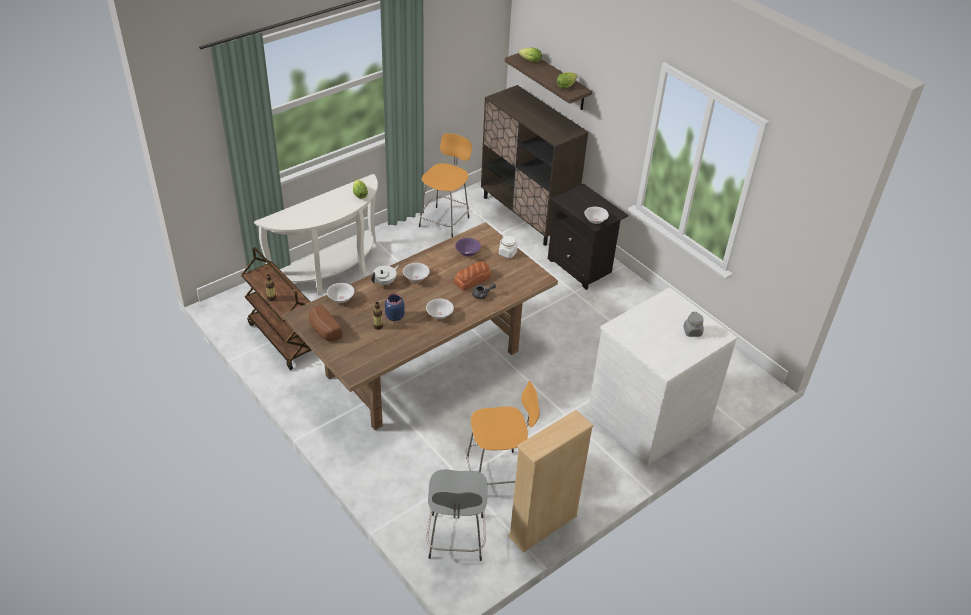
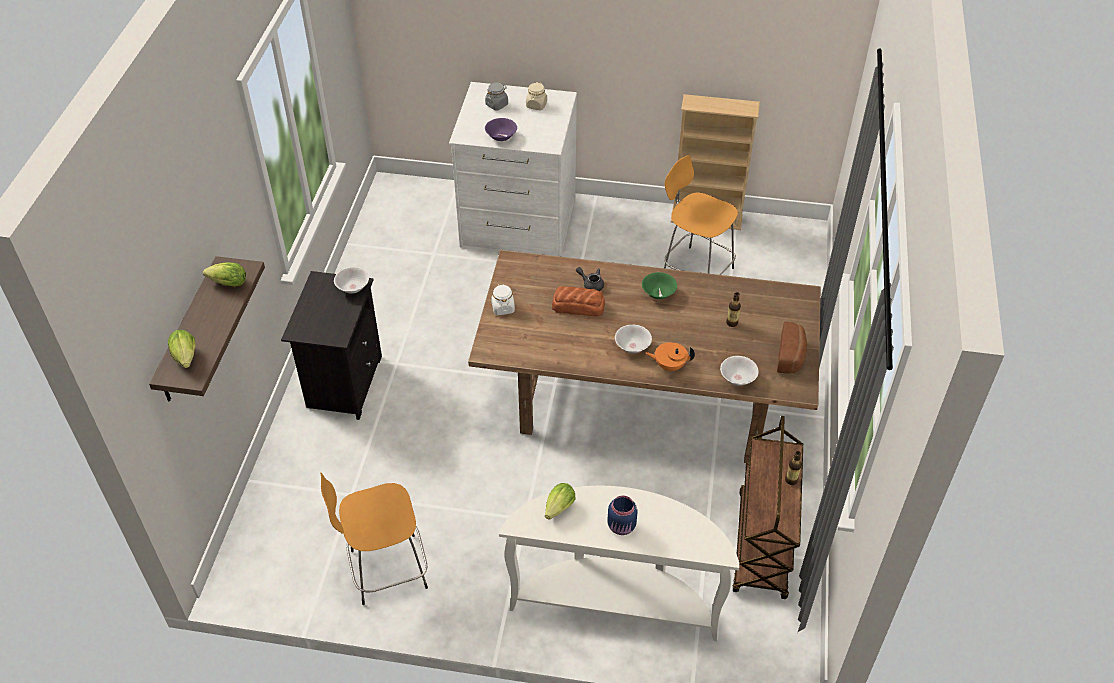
camera: 130 degrees left, 5 degrees up
(385, 282) = (669, 365): white teapot -> orange teapot
(394, 316) = (704, 322): blue jar -> blue jar (622, 527)
(439, 315) = (658, 294): white bowl -> green bowl
(456, 539) = (783, 253): grey stool -> none
(467, 253) = (541, 337): purple bowl -> purple bowl (501, 137)
(527, 215) = (284, 496): brown cabinet -> none
(671, 350) = (536, 105): none -> beige jar

